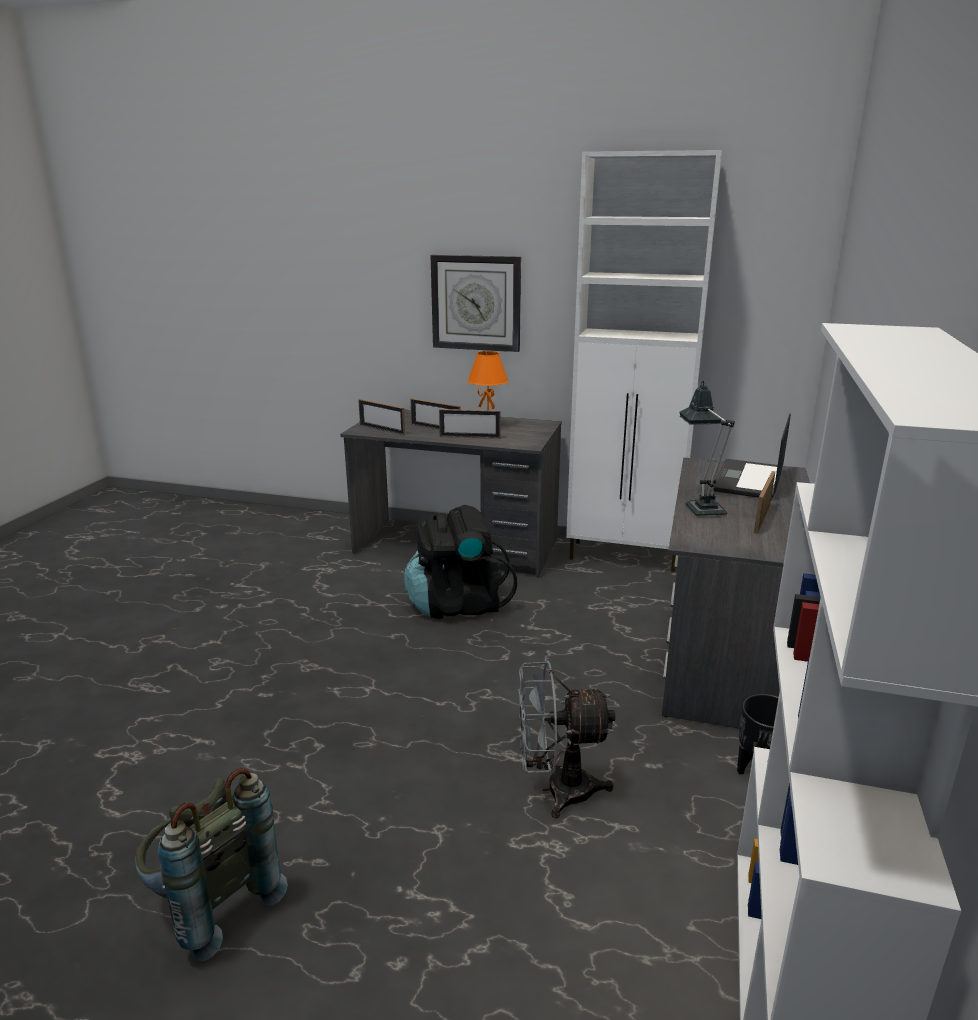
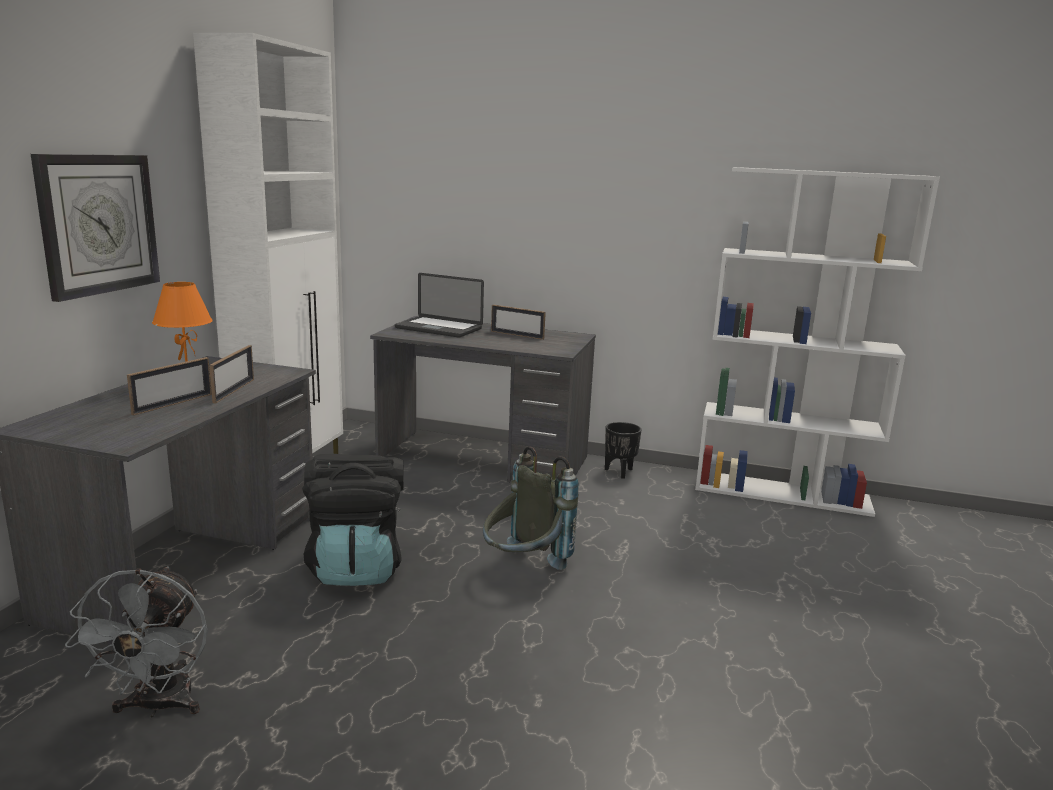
camera: 90 degrees left, 5 degrees down
(210, 905) = (844, 690): grey backpack -> grey backpack (524, 568)
(382, 430) = (142, 431): picture frame -> none
(556, 790) = (657, 536): grey fan -> grey fan (158, 706)
(702, 507) = (492, 343): table lamp -> none

